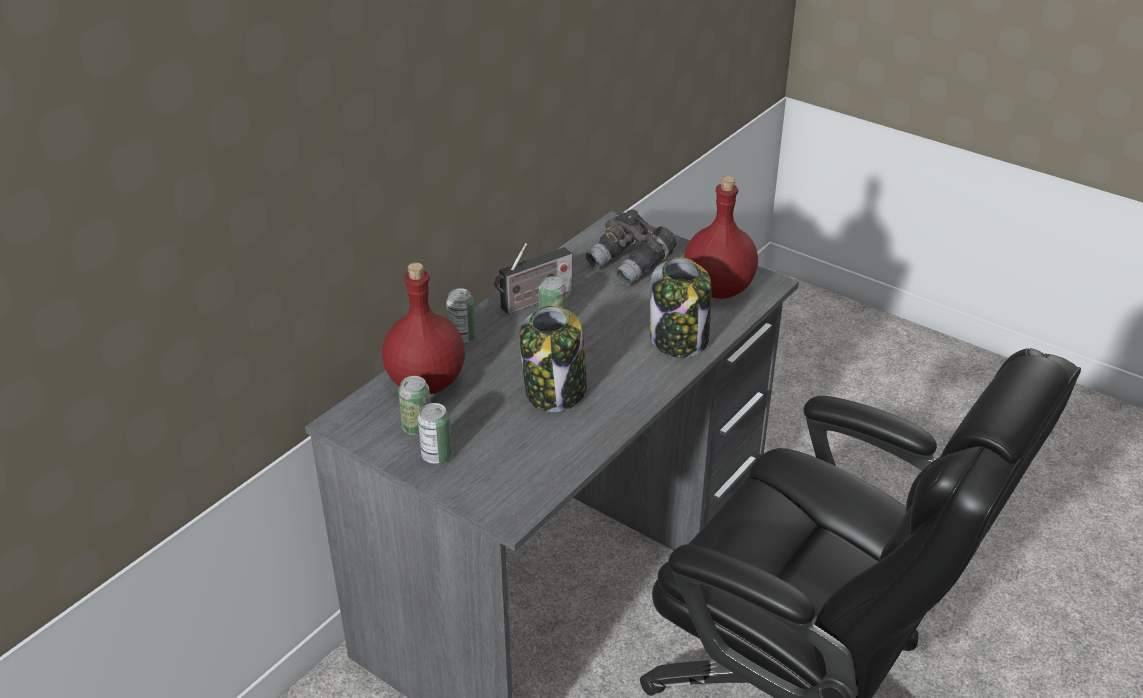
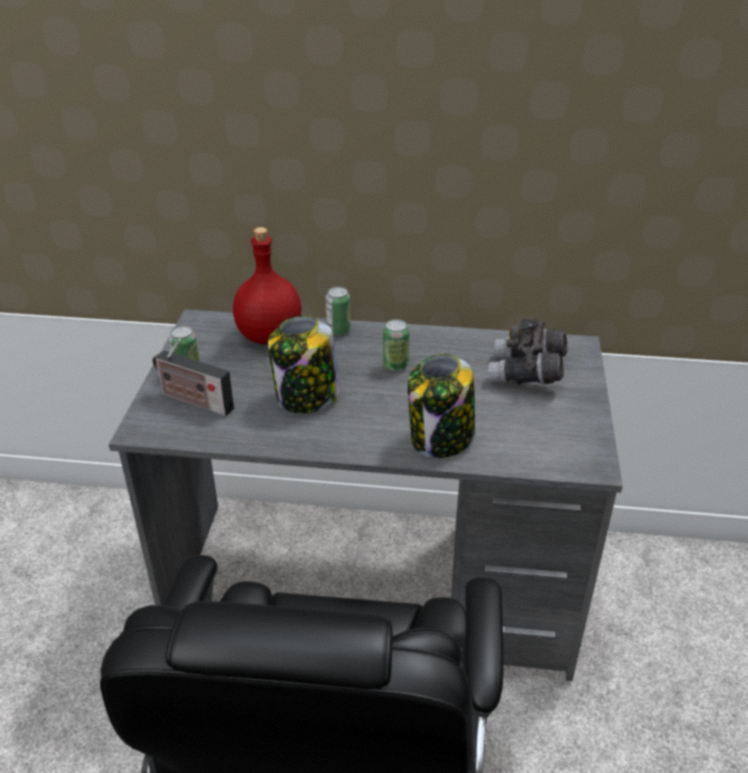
camera: 60 degrees right, 0 degrees up
(417, 428) = (214, 352): can -> none
(534, 301) = (418, 345): radio -> radio (193, 401)
(719, 289) = (547, 437): red bottle -> none

